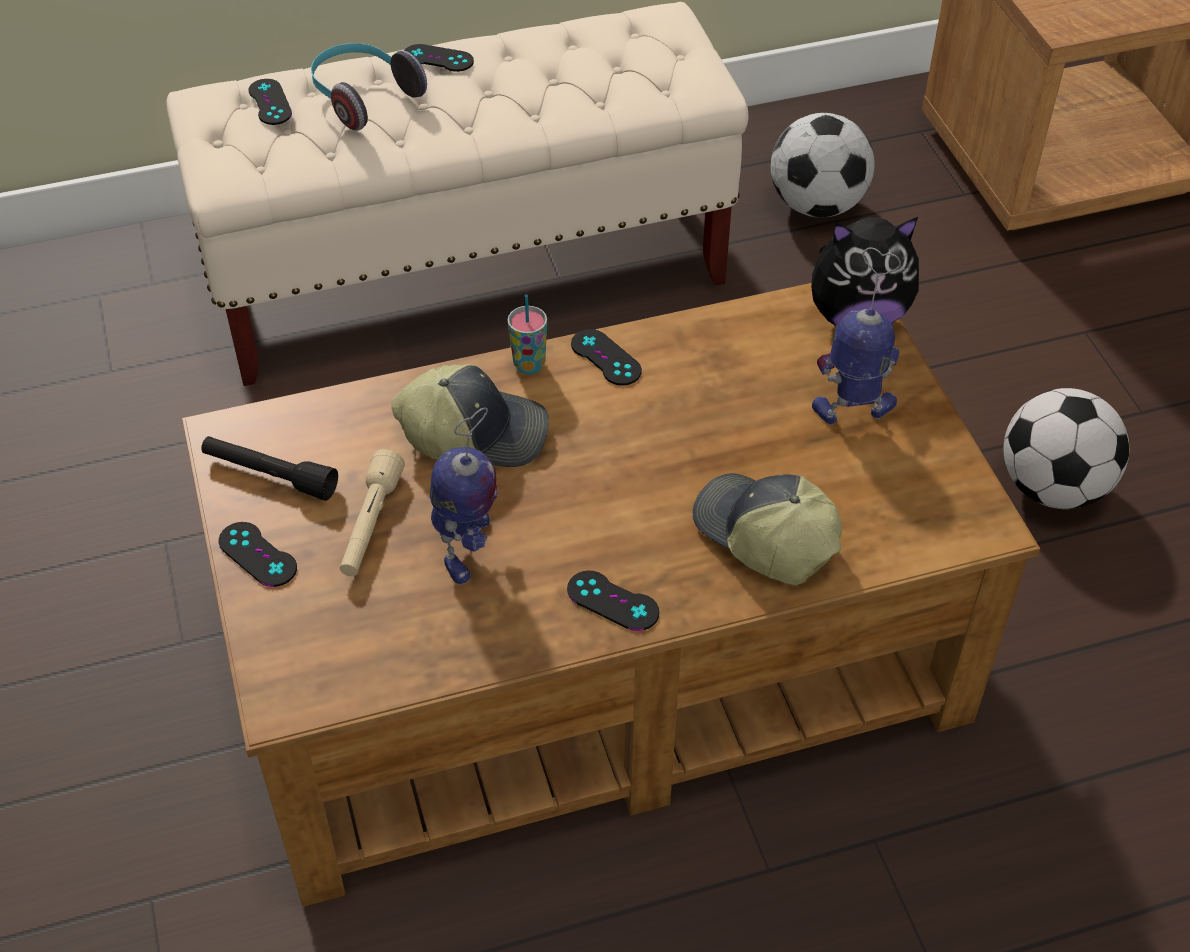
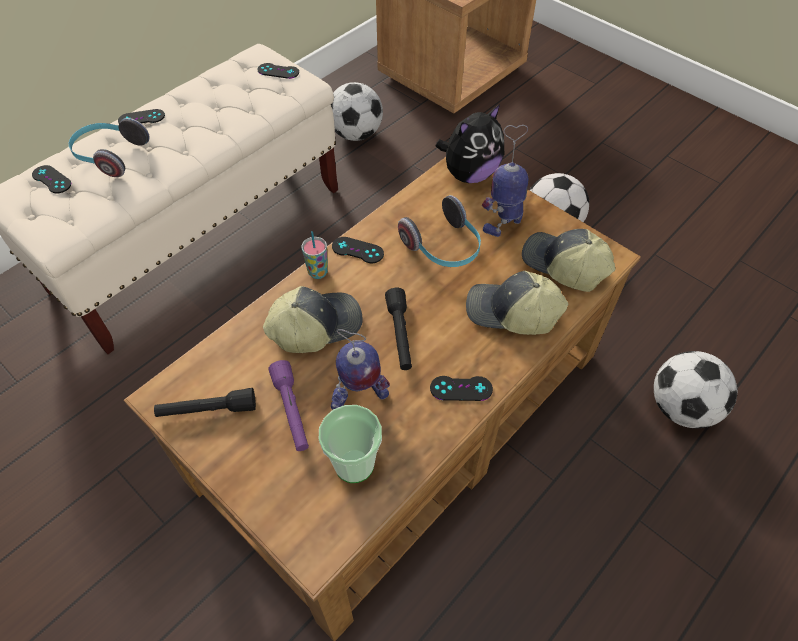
camera: 30 degrees left, 5 degrees up
(257, 555) = (234, 465): black game controller -> black game controller (278, 71)
(370, 524) = (291, 411): beige flashlight -> purple flashlight
(403, 625) = (354, 464): none -> cup
(467, 548) = (358, 398): toy robot -> toy robot turned 90 degrees clockwise
(581, 495) = (400, 335): none -> black flashlight
(733, 405) = (443, 247): none -> headphones
(897, 508) = (563, 266): none -> cap
(1071, 873) = (681, 407): none -> football

